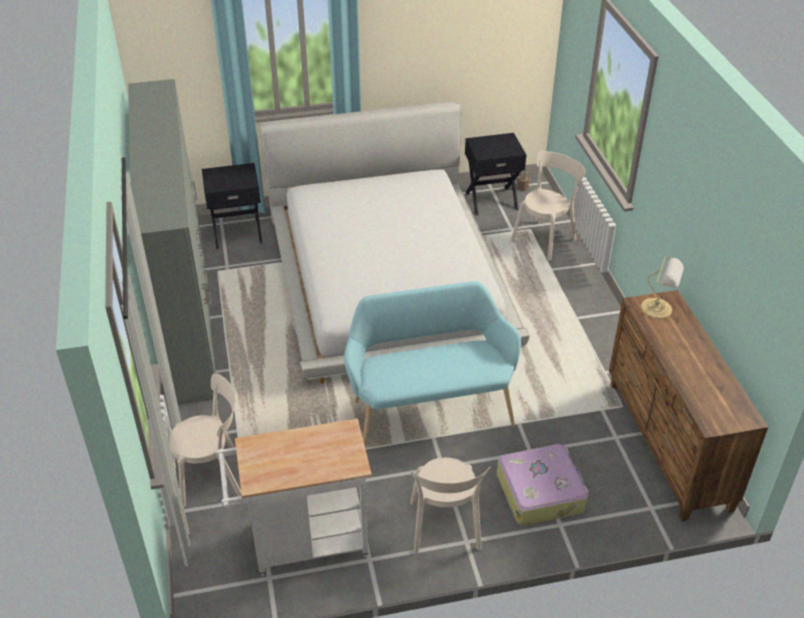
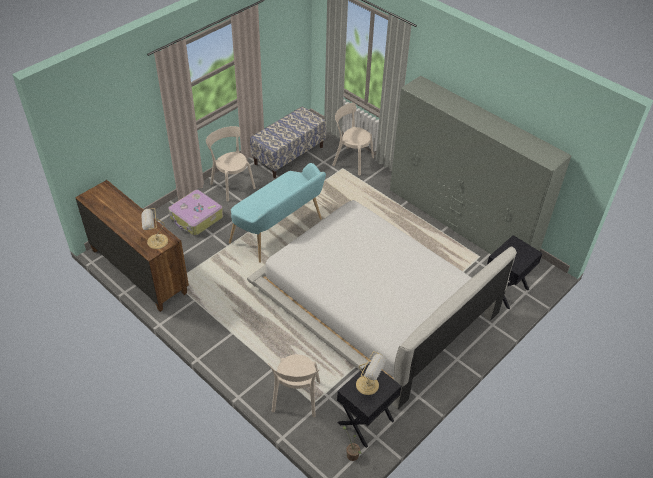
camera: 145 degrees right, 5 degrees up
(214, 477) = (351, 160): beige chair -> beige chair turned 75 degrees clockwise
(301, 543) = (289, 155): white cart -> bench
(494, 147) = (368, 385): none -> table lamp

